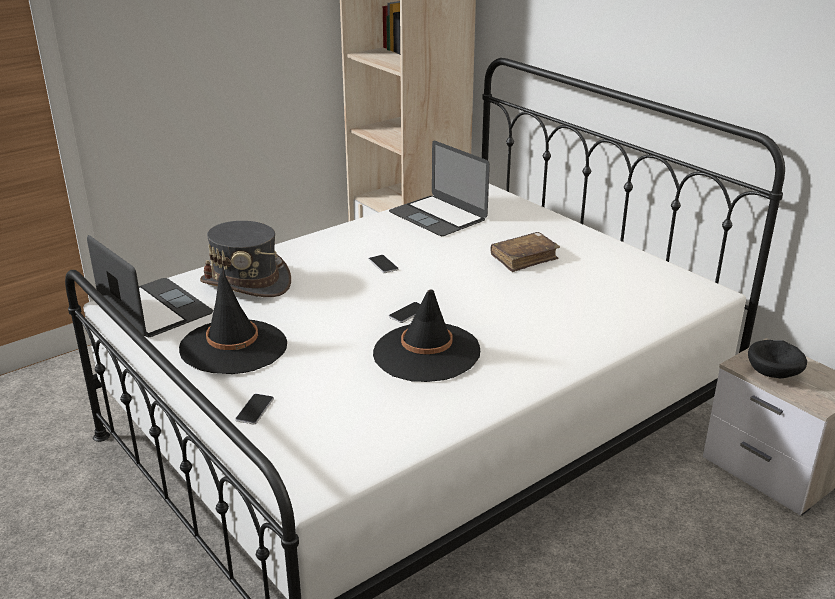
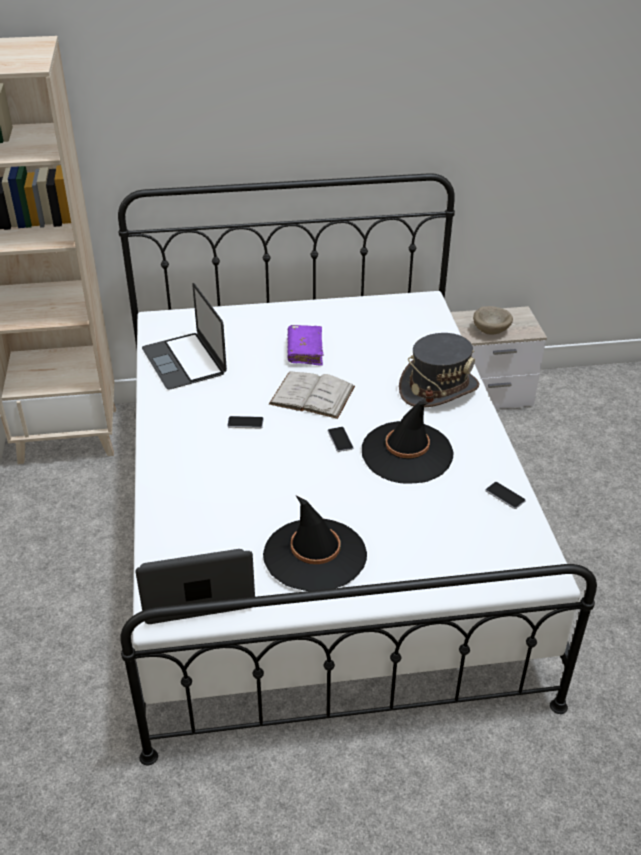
camera: 60 degrees left, 10 degrees up
(246, 283) = (201, 513): grey hat -> grey hat (438, 388)
(255, 410) = (424, 570): phone -> phone (505, 496)
(438, 216) = (184, 361): laptop -> laptop turned 75 degrees clockwise
(460, 281) = (312, 395): none -> white book
(524, 258) = (305, 351): brown book -> purple book
(774, 374) = (491, 330): black bowl -> beige bowl

